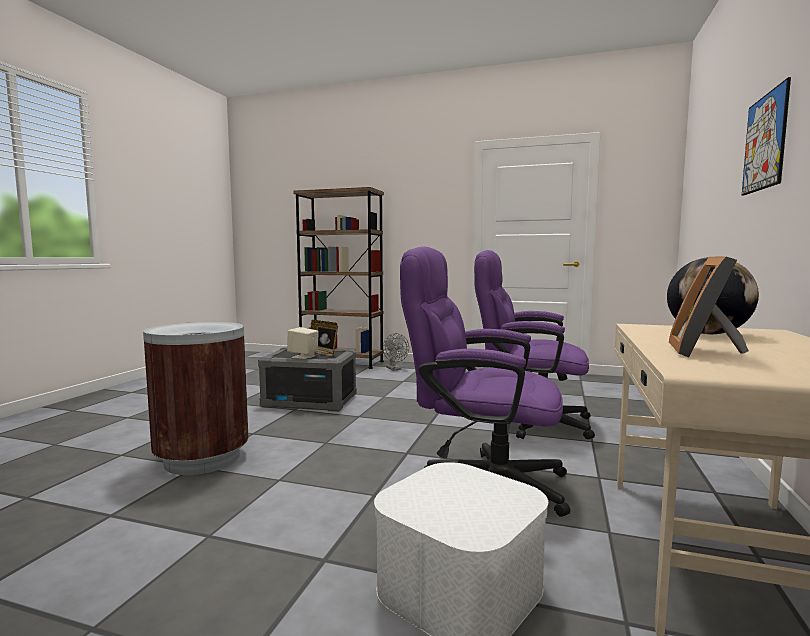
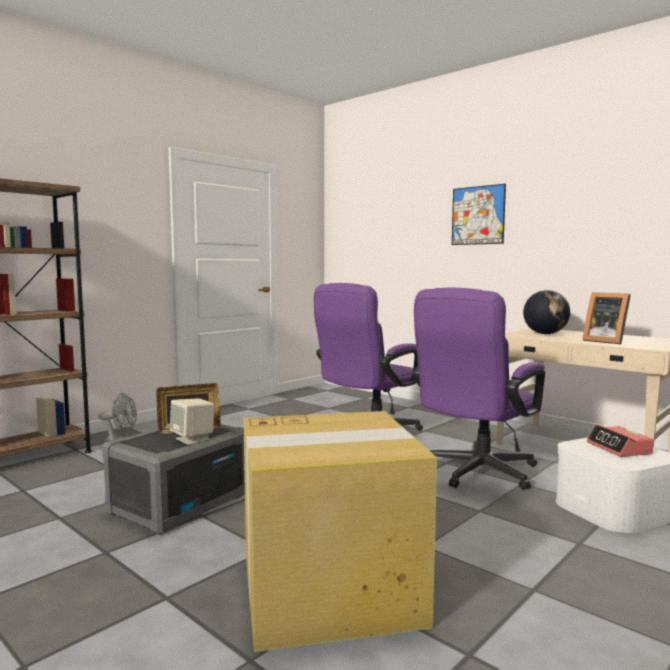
camera: 65 degrees left, 0 degrees up
(202, 459) = (331, 588): brown trash can -> cardboard box
(476, 500) = (619, 448): none -> alarm clock

